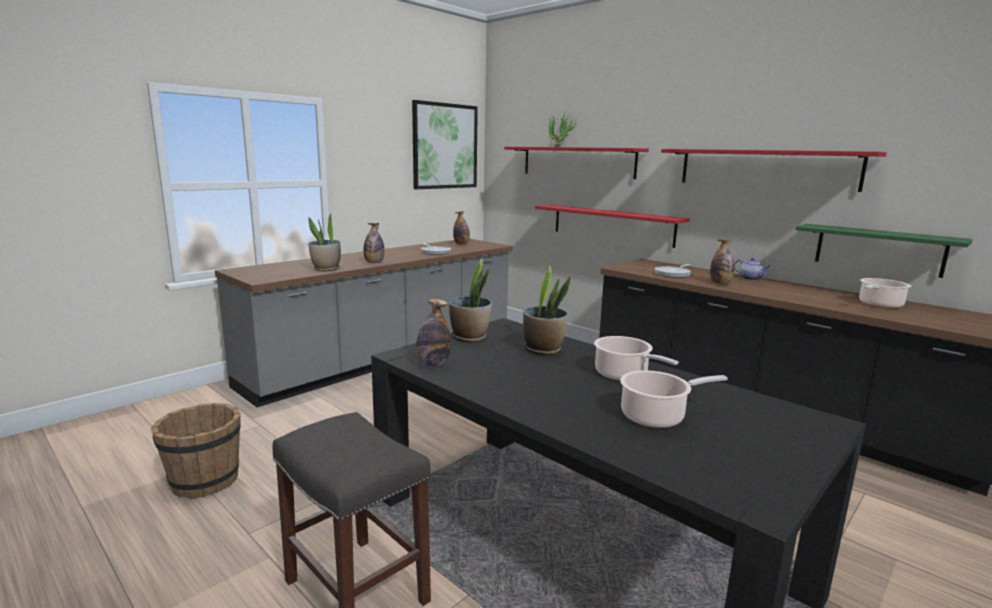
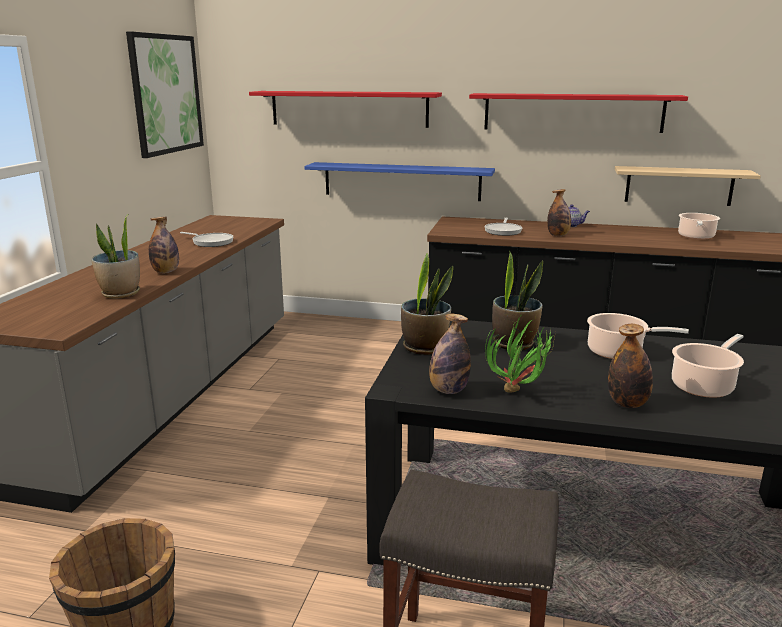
camera: 30 degrees left, 5 degrees up
(461, 244) = (220, 225): bottle -> bottle (627, 403)
(559, 147) = (327, 91): potted plant -> potted plant (519, 394)
(611, 225) = (401, 181): red shelf -> blue shelf
(878, 250) = (679, 185): green shelf -> beige shelf

